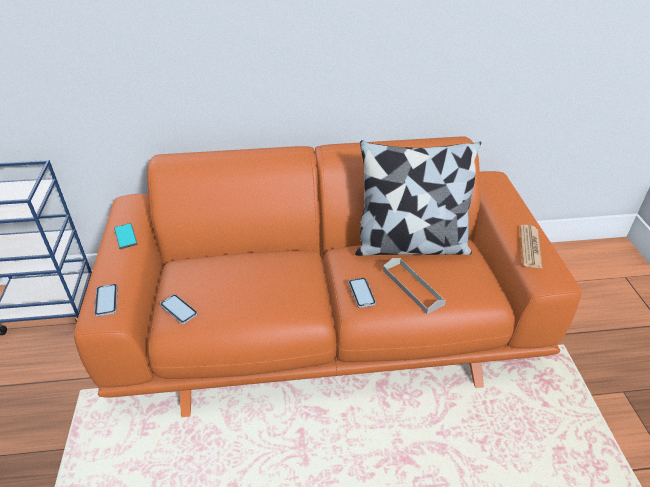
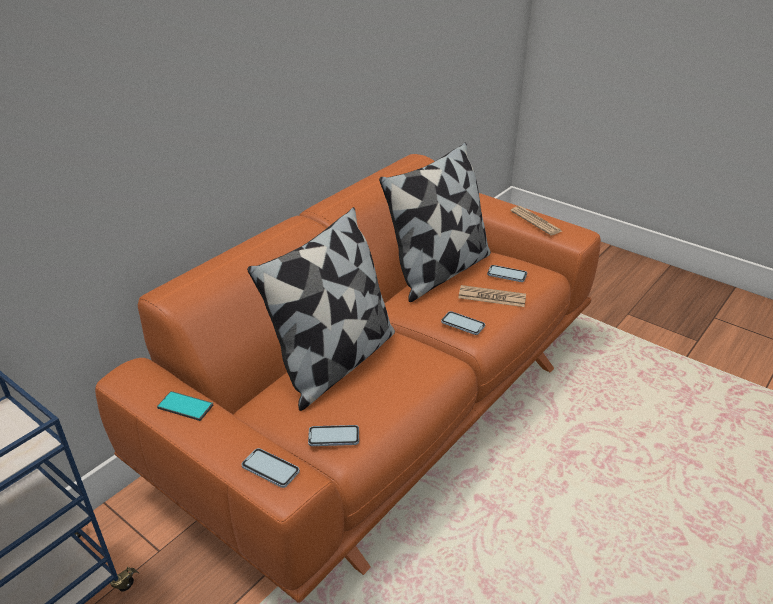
camera: 45 degrees left, 5 degrees down
(251, 265) = (335, 362): none -> pillow
(412, 287) = (492, 297): grey tray -> newspaper
(452, 277) = (507, 275): none -> phone

